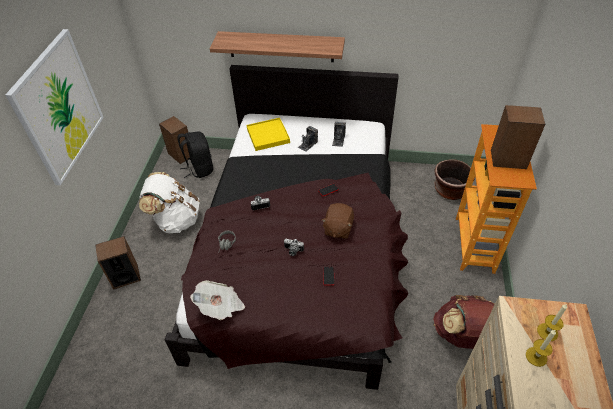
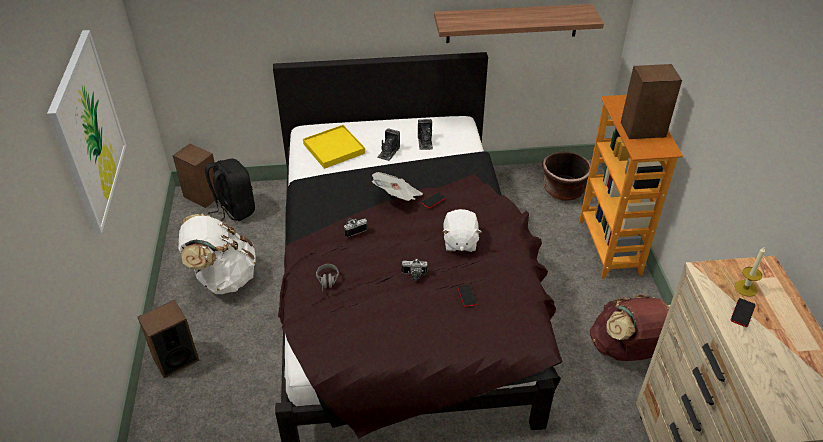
camera: 15 degrees left, 5 degrees down
(220, 306) = (345, 353): newspaper -> newspaper (397, 197)
(281, 46) = (338, 33): shelf -> shelf (512, 23)
(338, 228) = (459, 242): brown plush toy -> white plush toy
(536, 356) = (742, 313): candle -> phone

